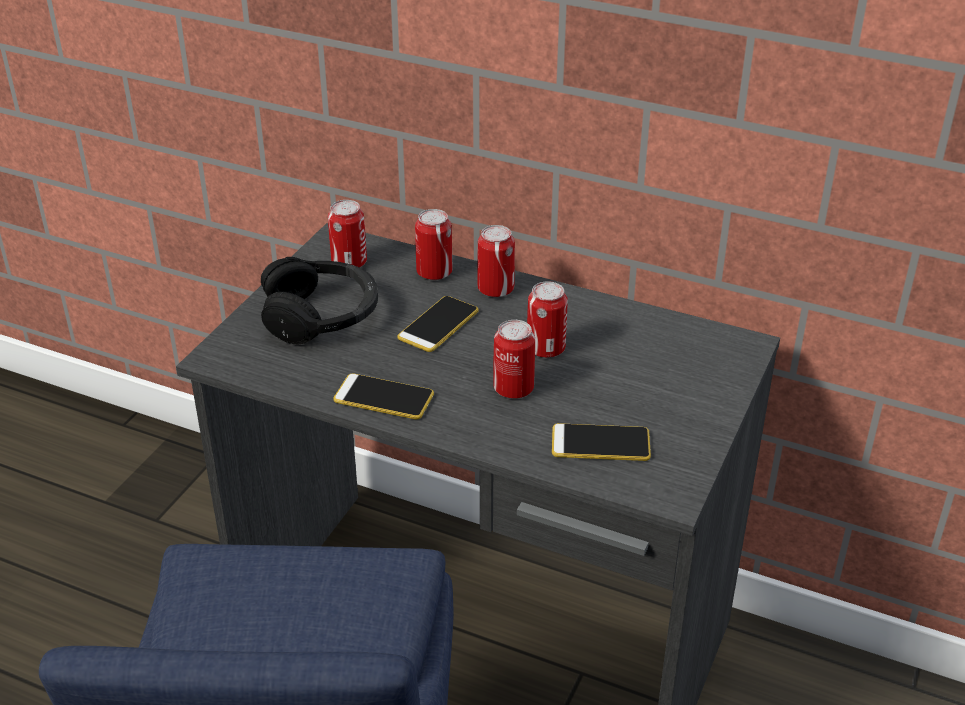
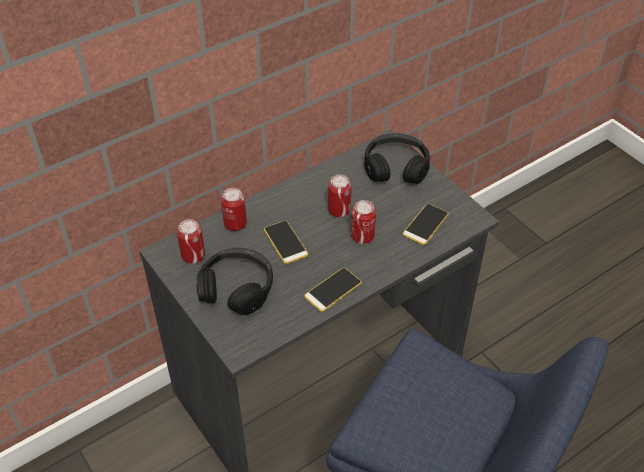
camera: 60 degrees left, 10 degrees up
(495, 289) = (272, 206): can -> none
(697, 371) = (396, 167): none -> black headphones

